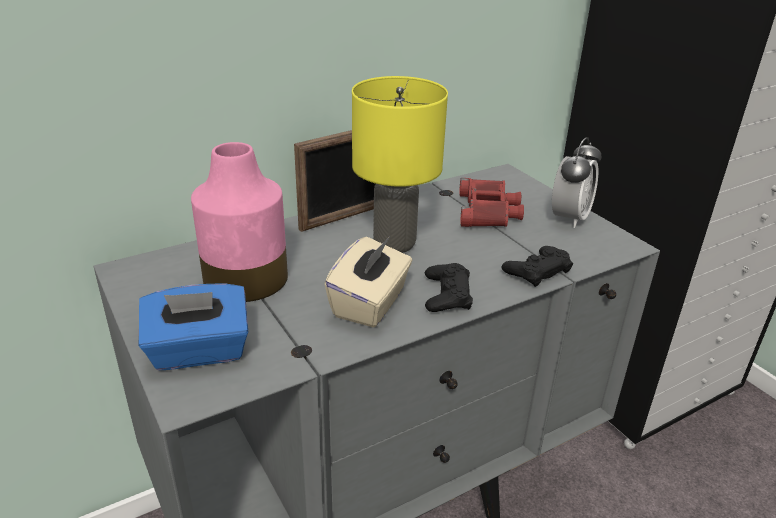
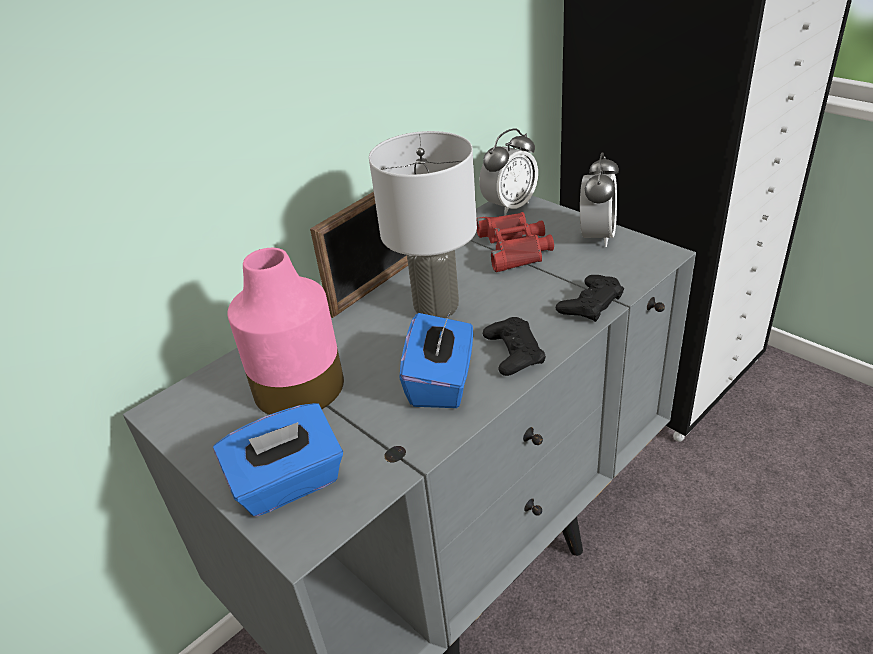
camera: 10 degrees left, 5 degrees up
(370, 304) = (441, 382): beige tissue box -> blue tissue box
(392, 244) = (434, 309): yellow table lamp -> white table lamp
(499, 177) = (509, 206): none -> alarm clock

